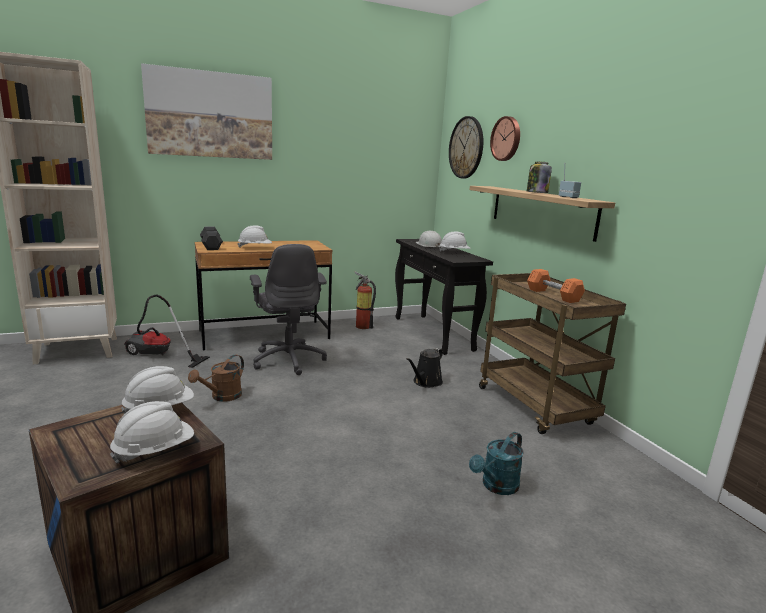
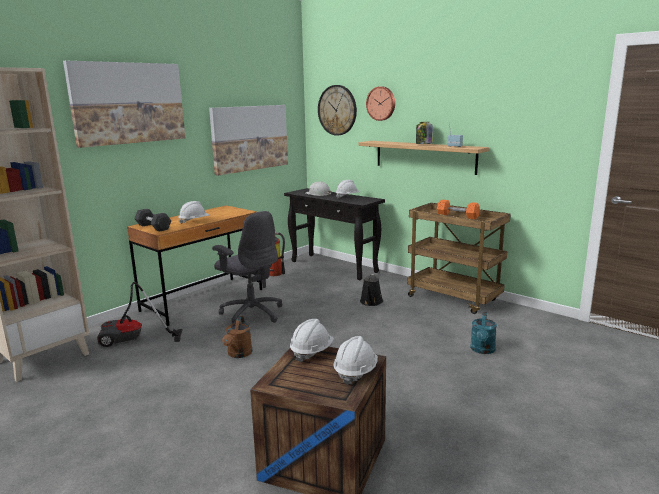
camera: 25 degrees left, 0 degrees up
(358, 170) = (250, 138): none -> picture

